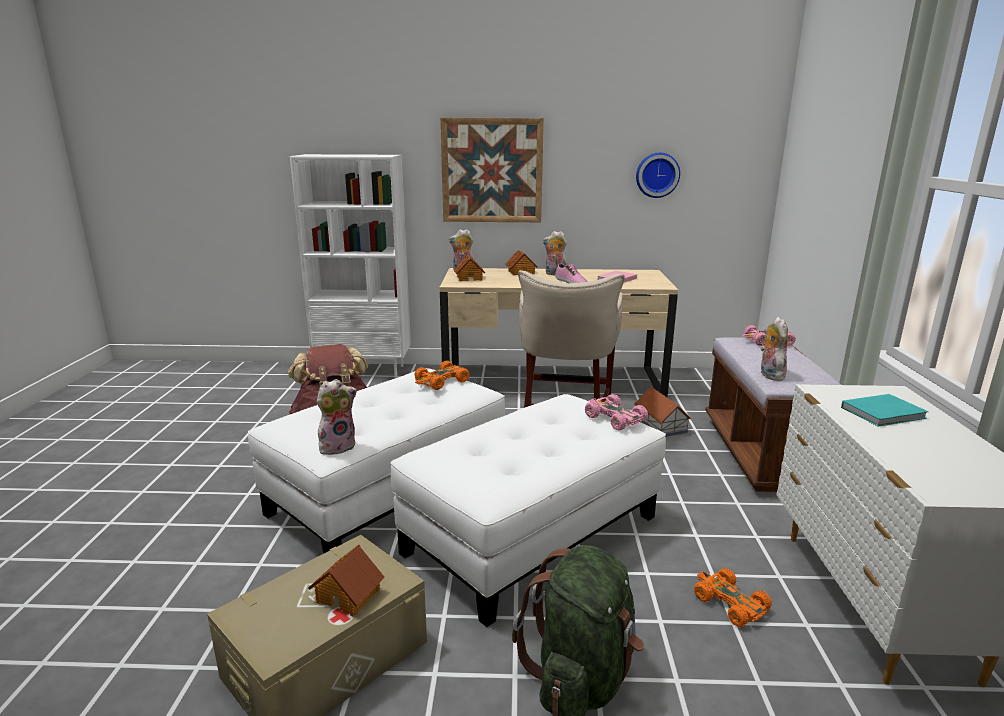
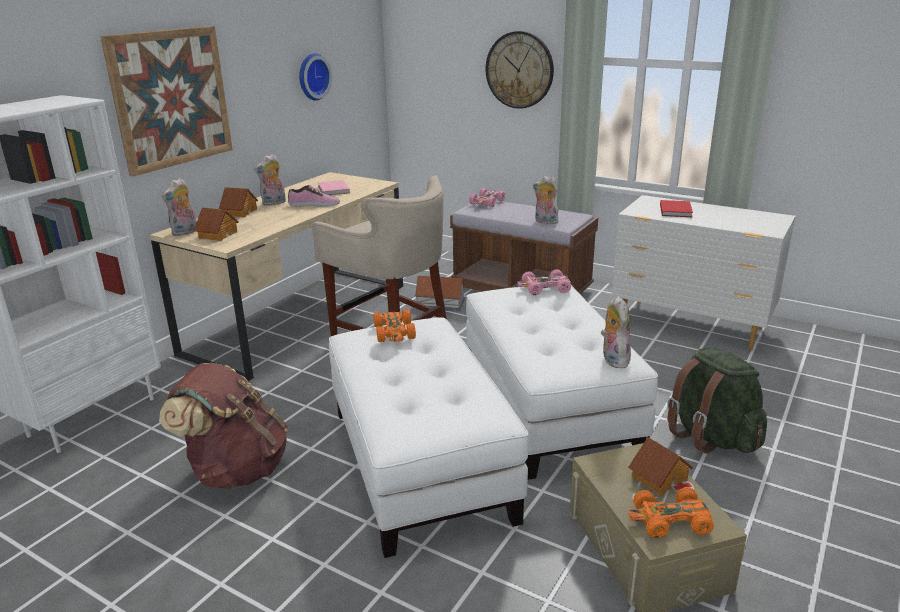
camera: 60 degrees left, 5 degrees up
(338, 446) = (489, 410): plush toy -> plush toy (613, 359)
(729, 603) = (670, 364): orange toy car -> orange toy car (670, 520)
(860, 190) = (519, 70): none -> wall clock
(885, 413) = (676, 210): turquoise book -> red book

